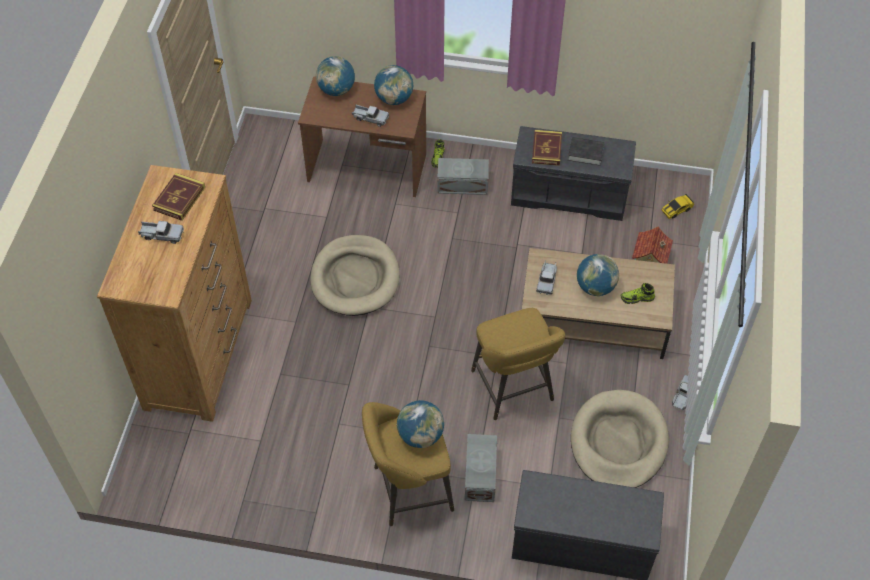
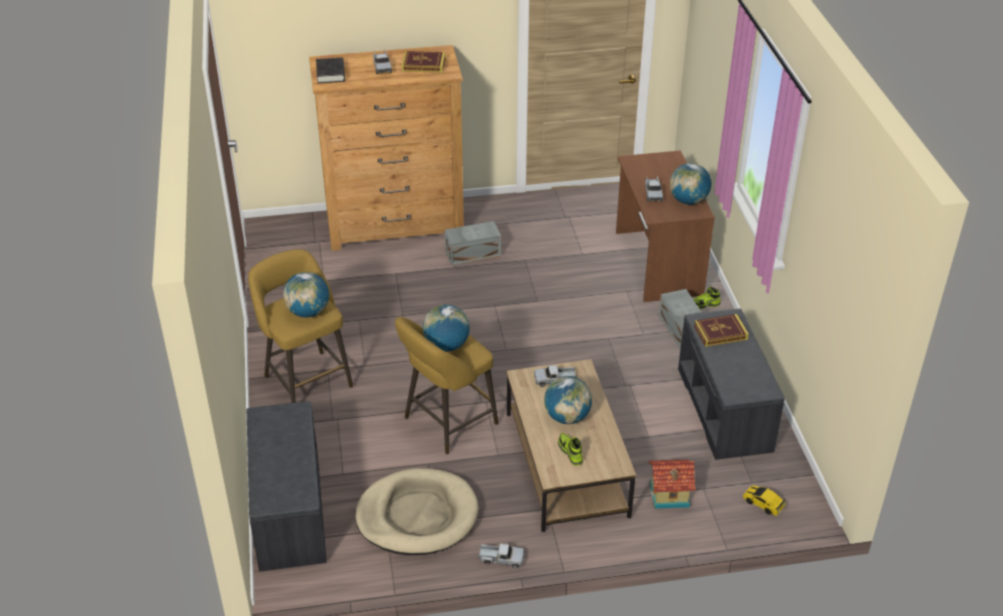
camera: 70 degrees right, 15 degrees down
(336, 90) = (673, 166): globe -> globe (446, 345)
(355, 278) = (522, 289): beige dog bed -> none
(479, 475) = (338, 421): grey storage box -> grey storage box (471, 252)
(585, 153) = (736, 362): black book -> black book (330, 74)

